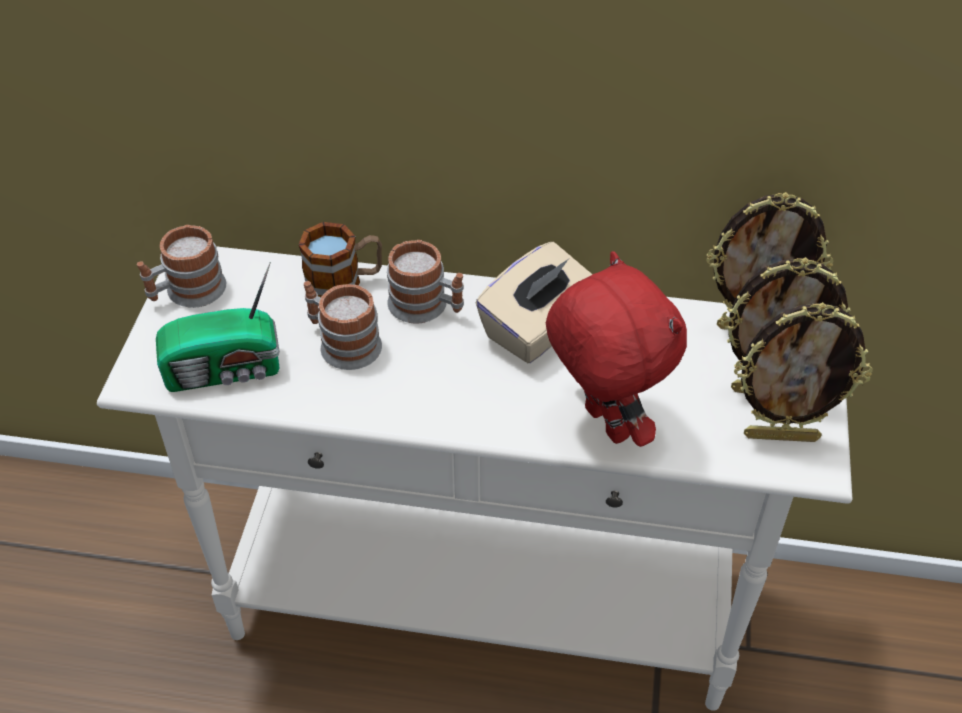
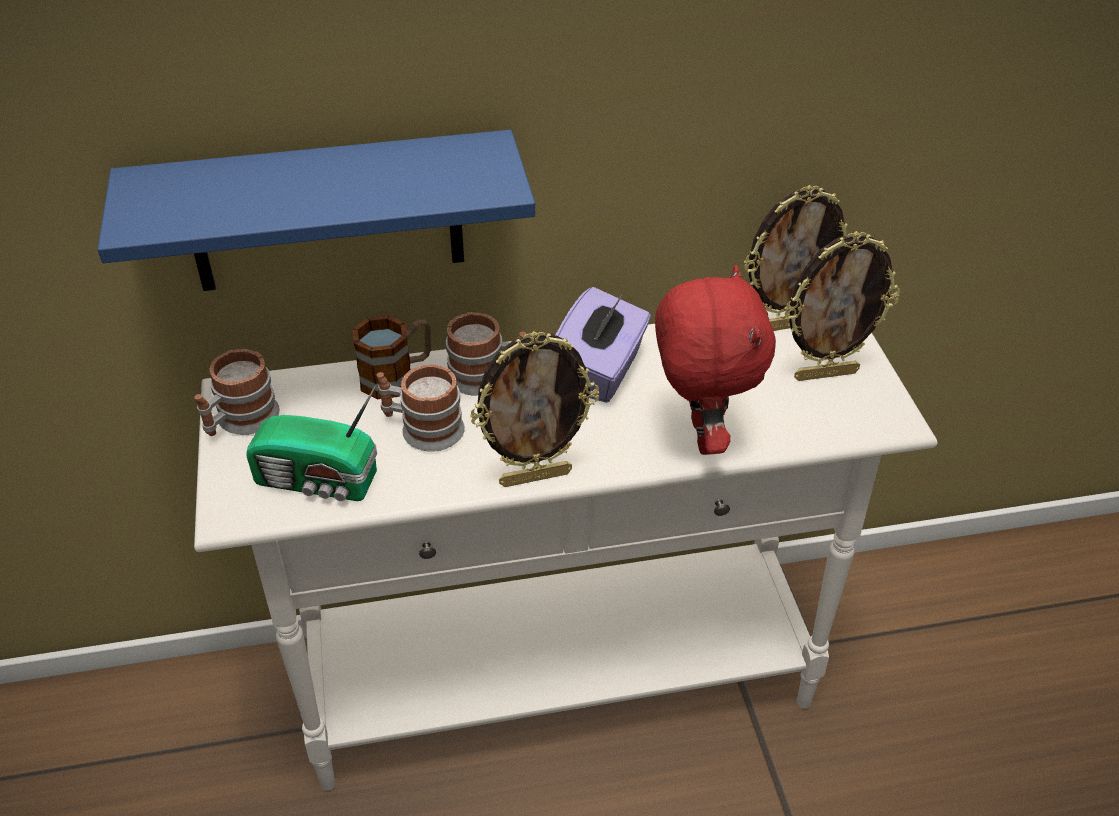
camera: 20 degrees left, 5 degrees down
(226, 371) = (319, 482): radio -> radio turned 45 degrees clockwise
(296, 114) = (326, 213): none -> blue shelf
(538, 328) = (600, 371): beige tissue box -> purple tissue box
(603, 424) = (700, 436): red plush toy -> red plush toy turned 45 degrees clockwise
(781, 435) = (855, 406): picture frame -> picture frame (535, 476)

